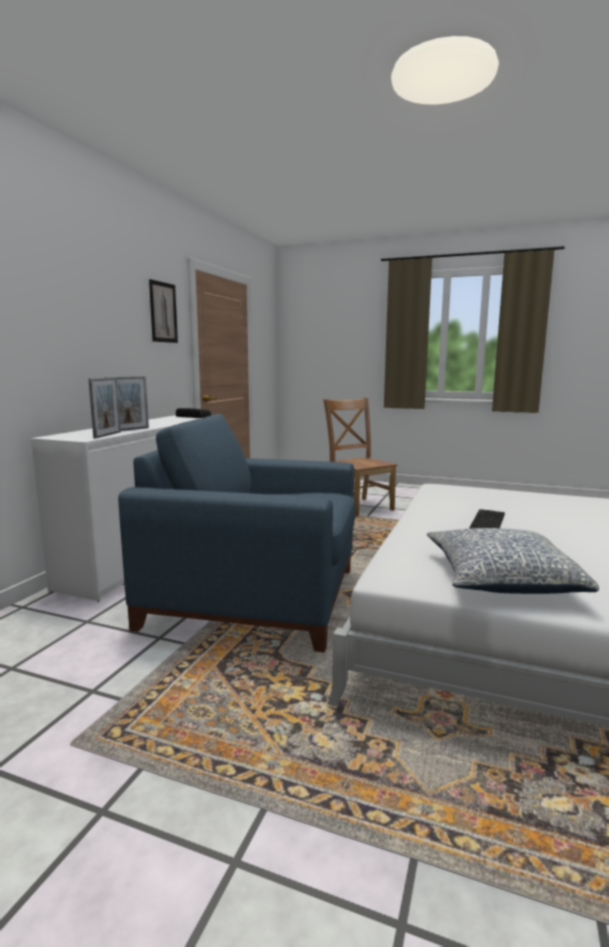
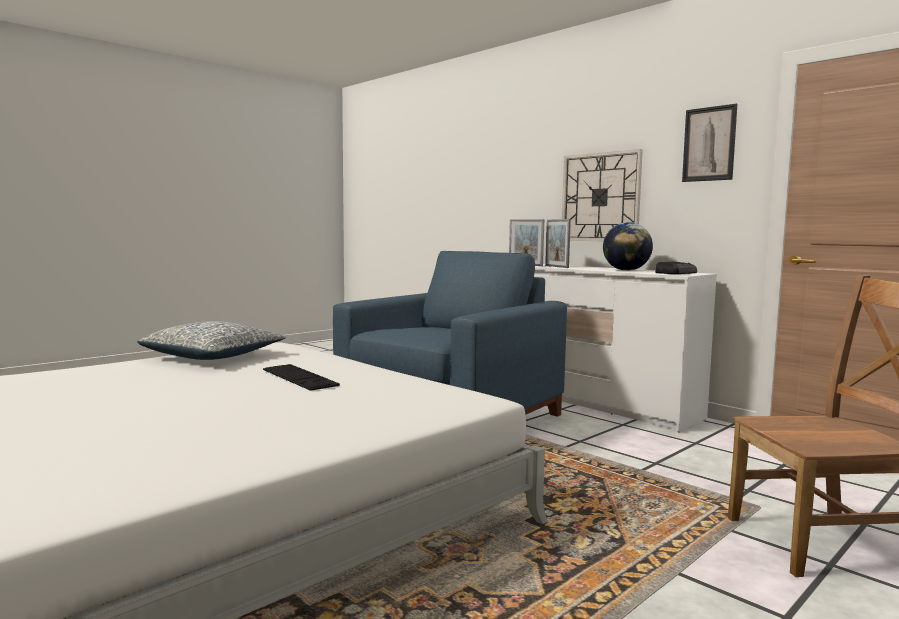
camera: 115 degrees right, 5 degrees down
(95, 350) = (600, 197): none -> wall clock
(171, 421) = (626, 270): none -> globe

